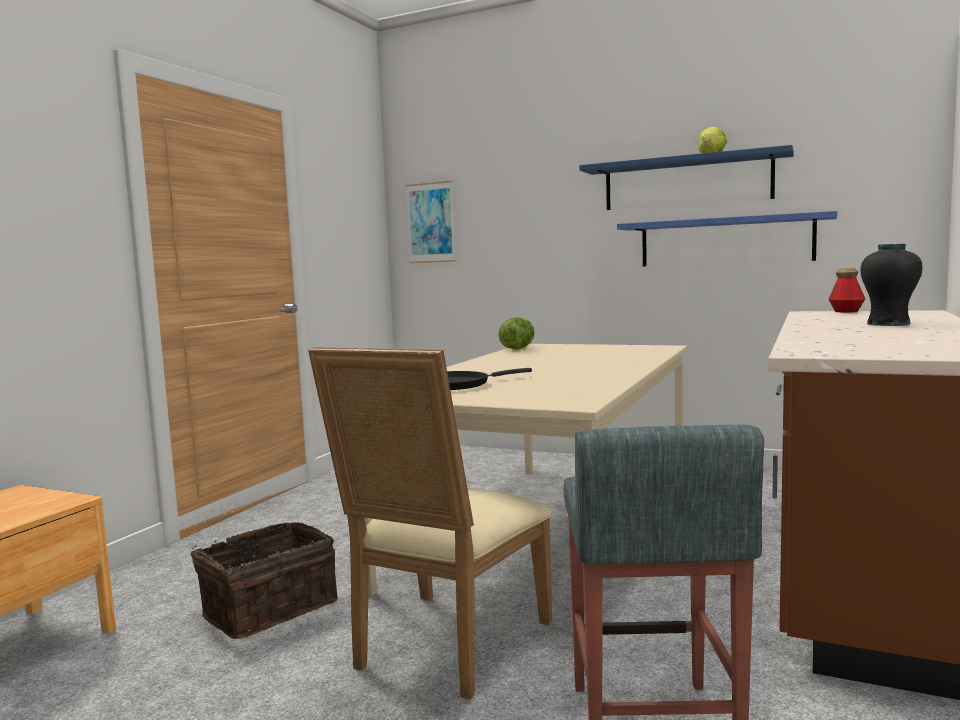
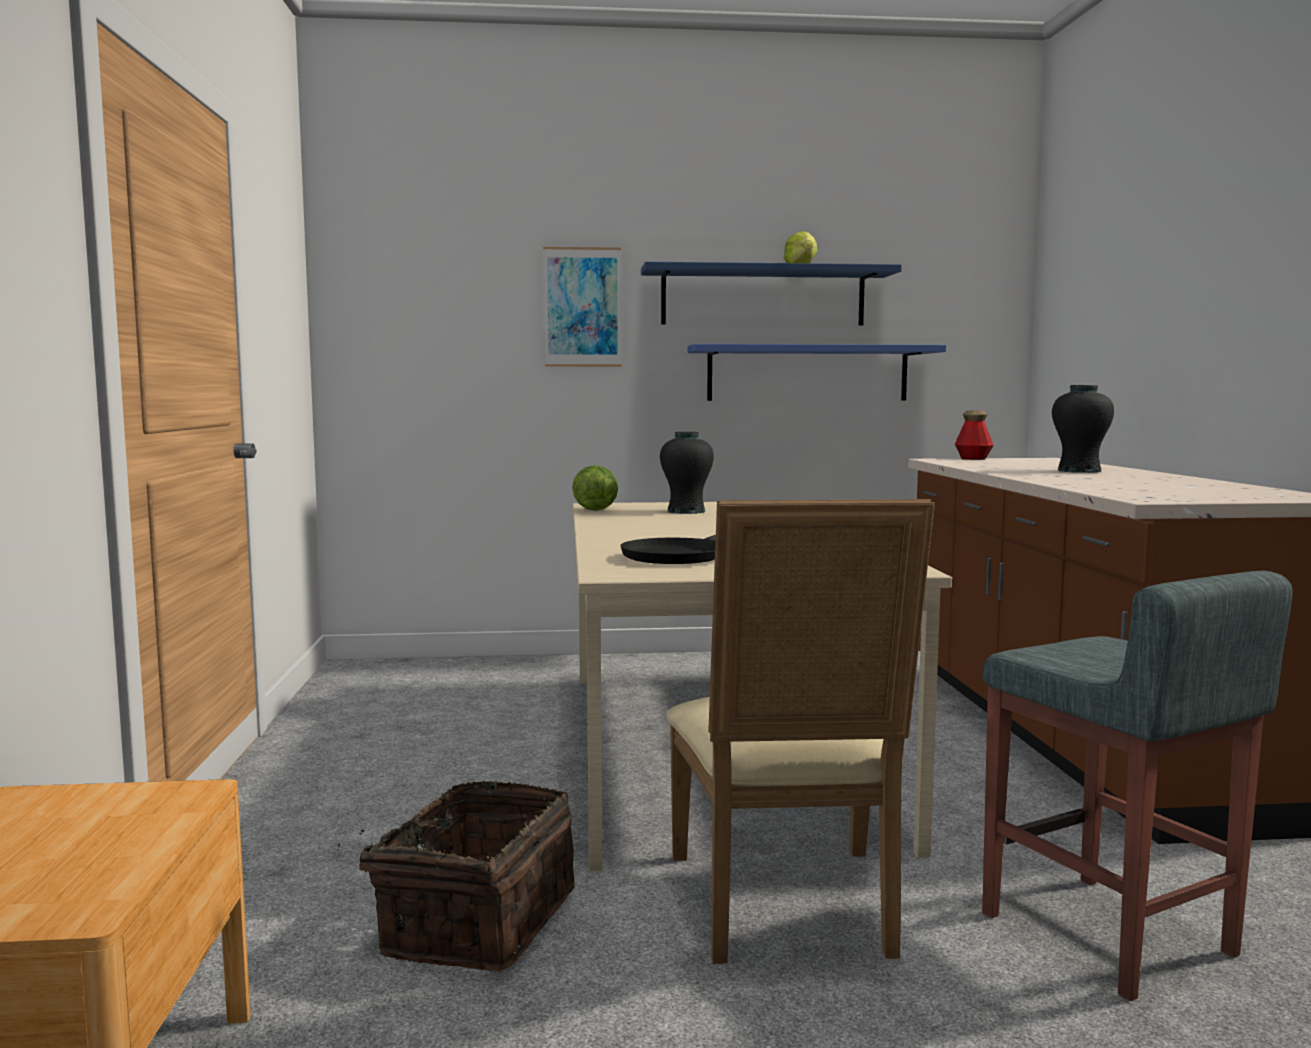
camera: 30 degrees left, 0 degrees up
(431, 223) = (390, 324): picture -> picture (582, 307)
(574, 352) = (686, 511): none -> black vase

